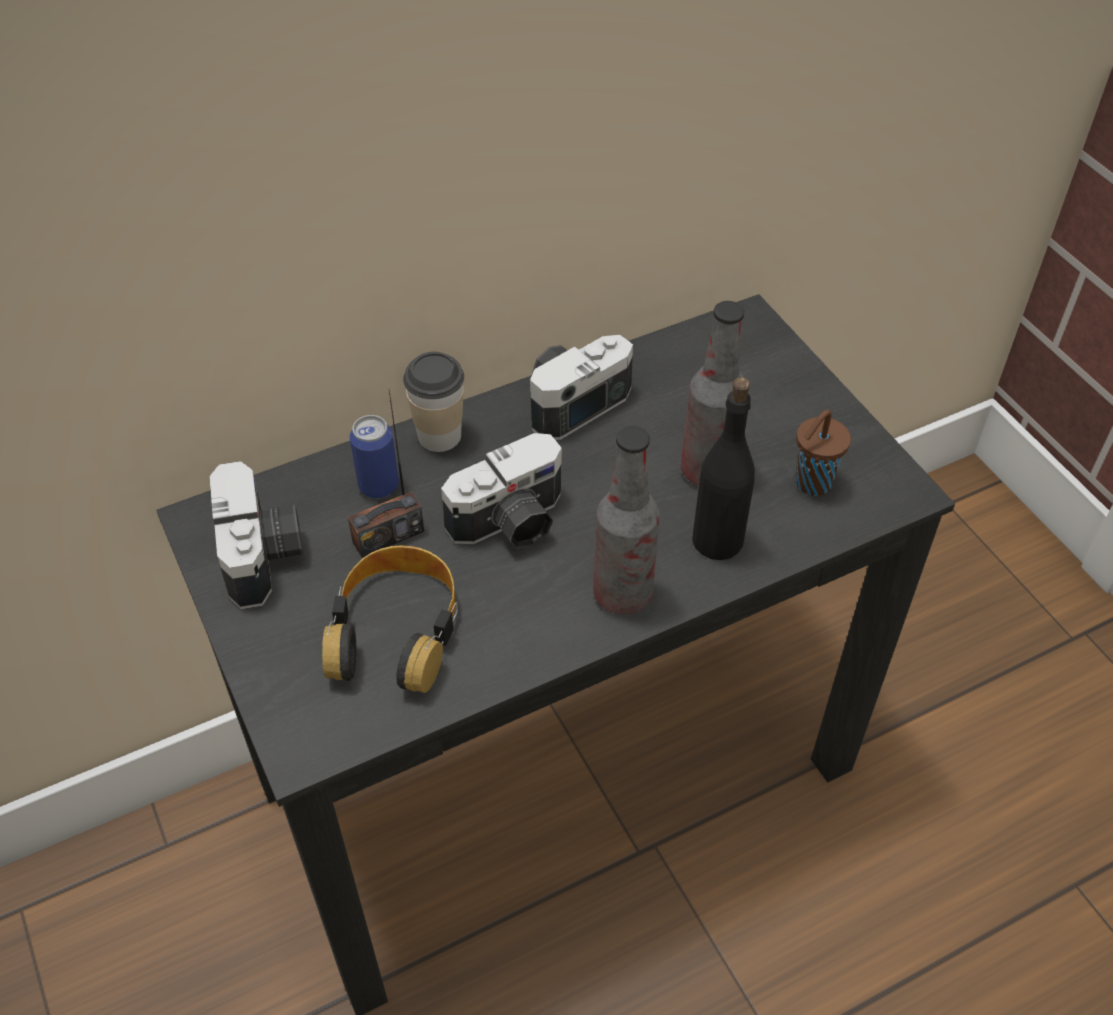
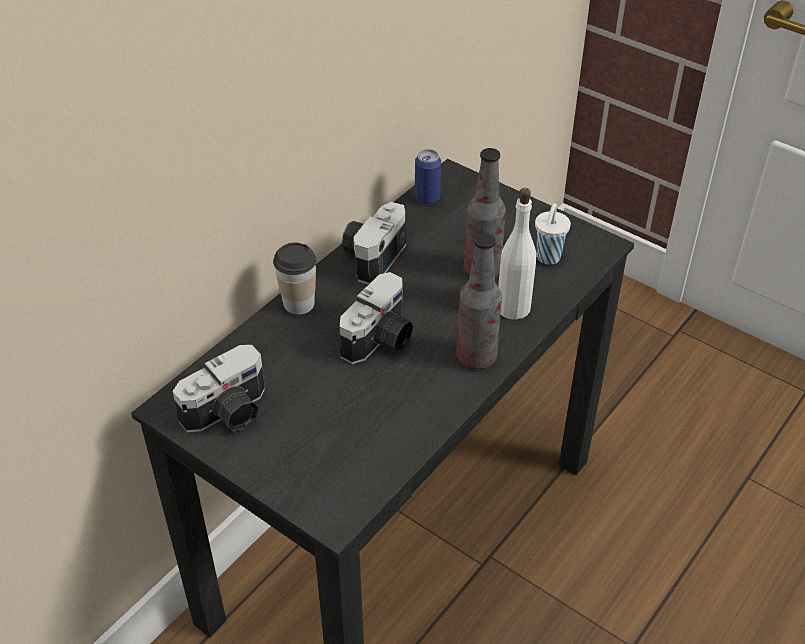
camera: 25 degrees left, 5 degrees down
(265, 554) = (229, 413): camera -> camera turned 90 degrees clockwise
(379, 486) = (279, 346): can -> can (427, 198)
(388, 536) = (305, 374): radio -> none
(395, 630) = (348, 428): headphones -> none
(718, 540) = (513, 307): black bottle -> white bottle
(811, 484) = (547, 258): brown cup -> white cup

